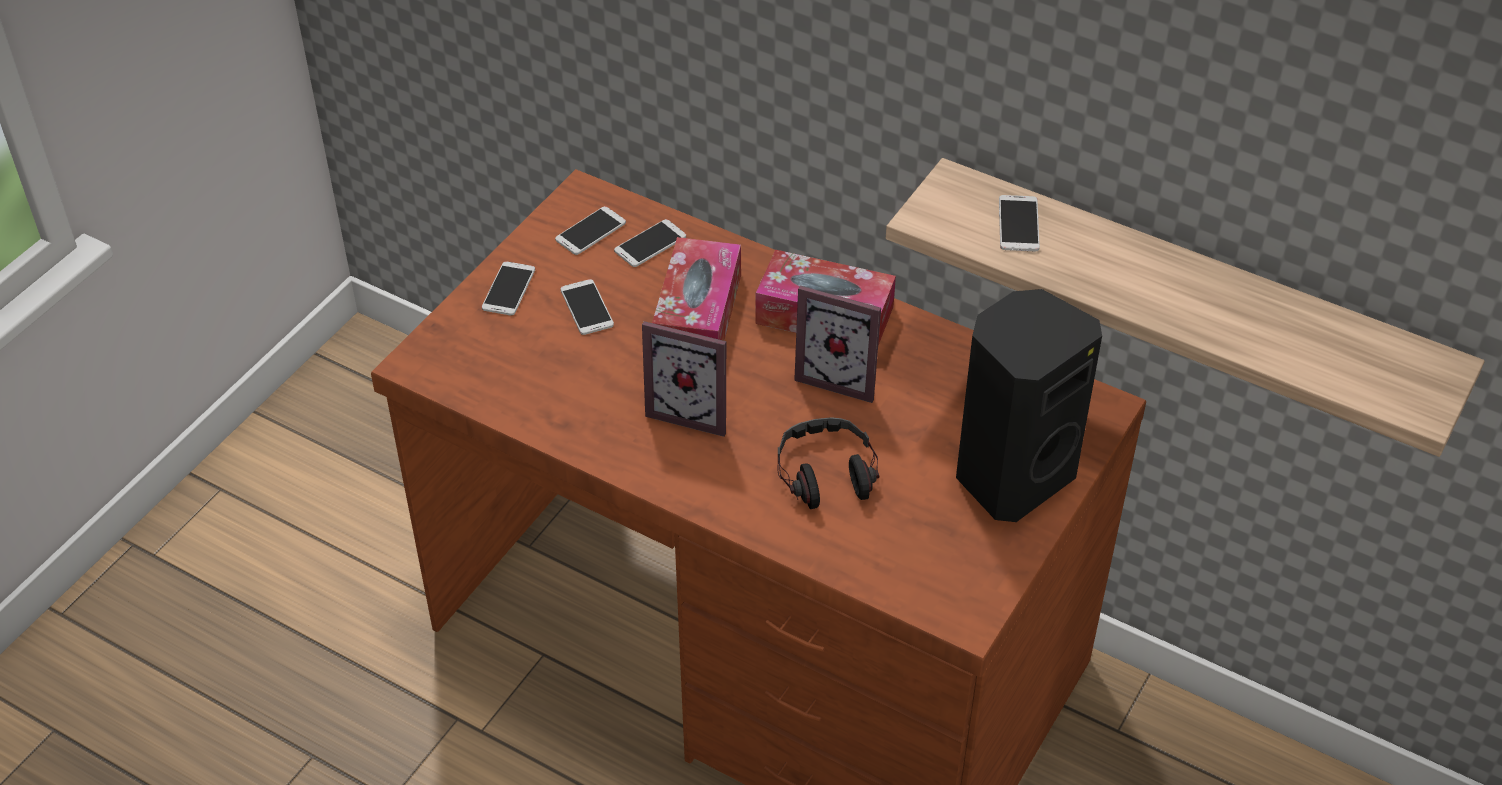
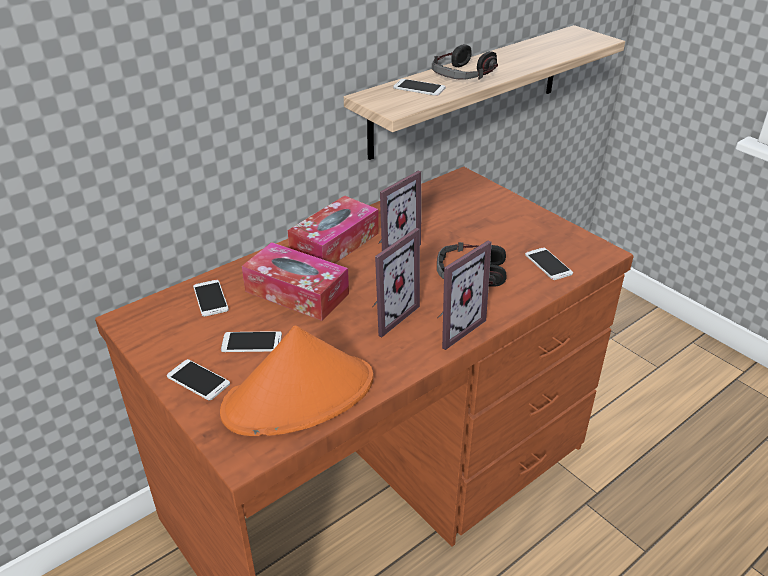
camera: 70 degrees left, 10 degrees down
(516, 376) = (299, 396): none -> orange hat
(590, 231) = (172, 323): phone -> phone (548, 264)
(696, 478) = (452, 326): none -> picture frame
(1011, 475) = (500, 214): black speaker -> none
(1108, 260) = (463, 74): none -> headphones

